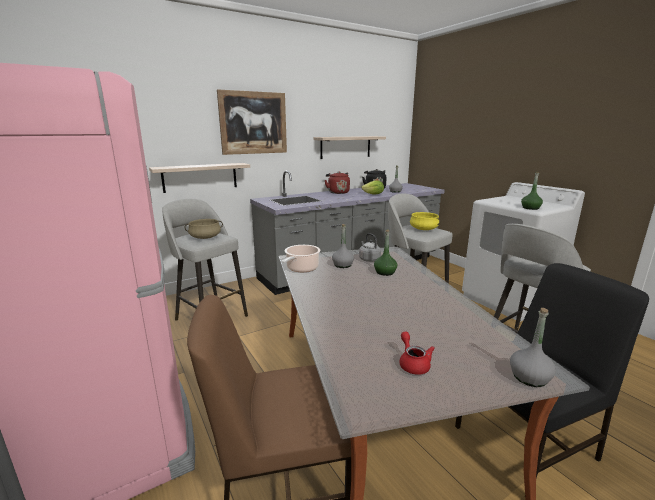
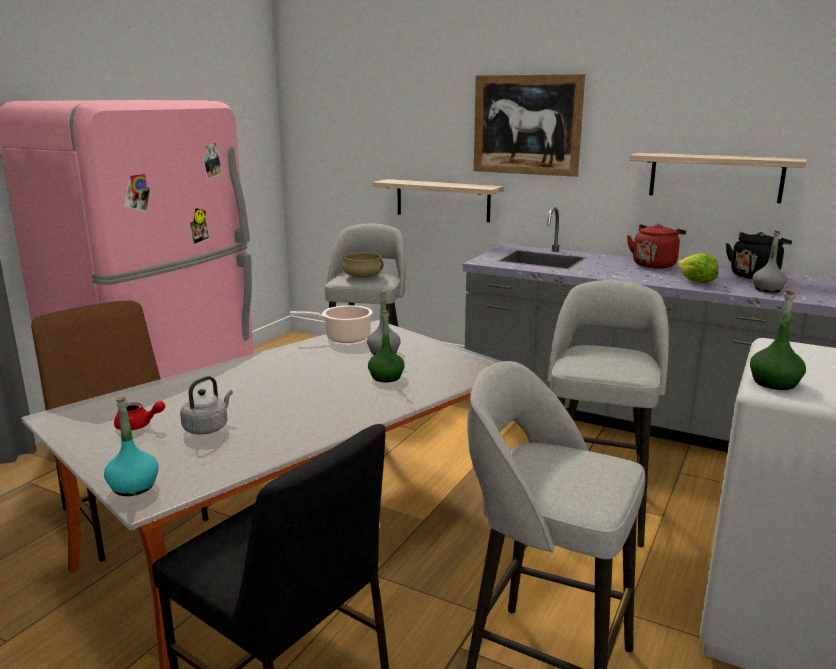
camera: 60 degrees right, 0 degrees up
(368, 259) = (427, 361): grey kettle -> grey kettle (207, 427)
(413, 363) = (138, 426): red teapot -> red teapot turned 45 degrees clockwise
(424, 229) = (610, 360): yellow cooking pot -> none
(529, 377) = (133, 486): grey bottle -> turquoise bottle

